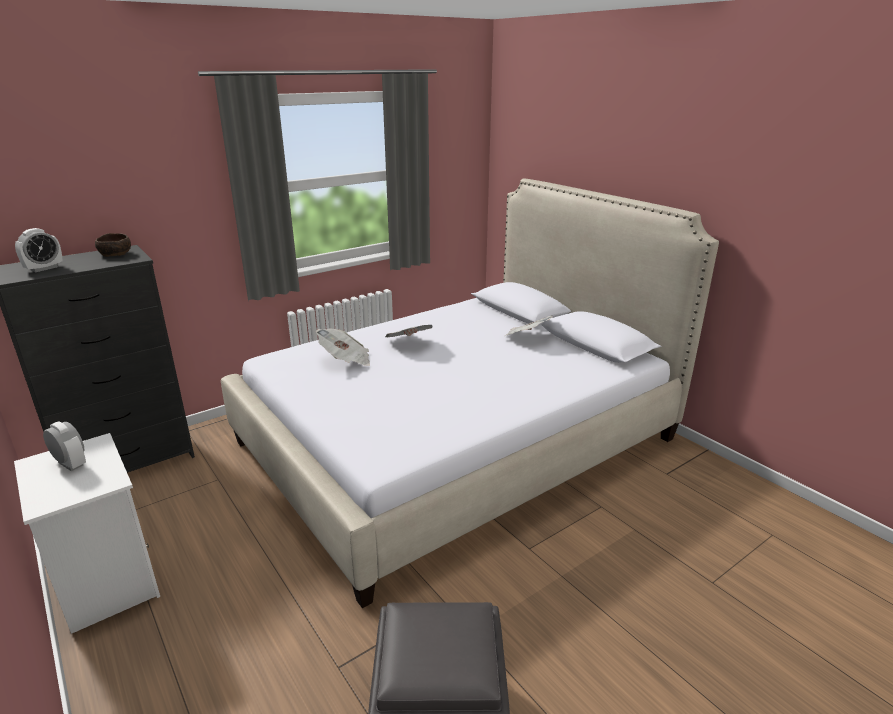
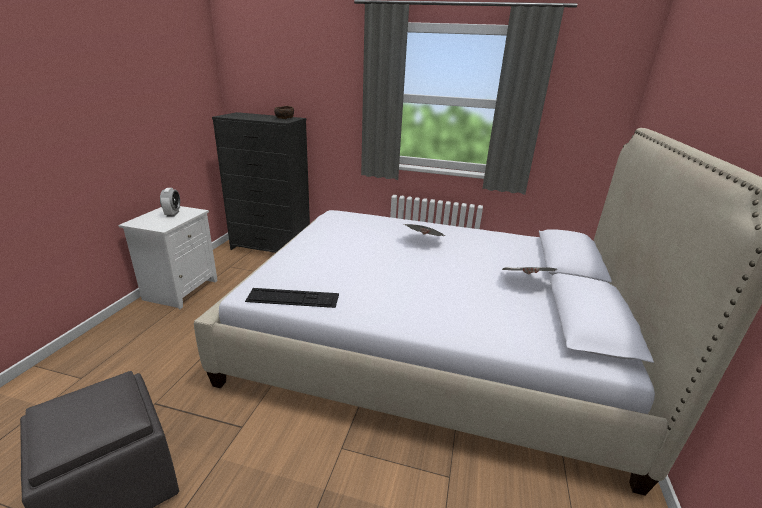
camera: 50 degrees right, 0 degrees up
(44, 268) = (245, 116): alarm clock -> none
(346, 360) = (365, 231): newspaper -> none
(424, 444) = (293, 298): none -> keyboard

